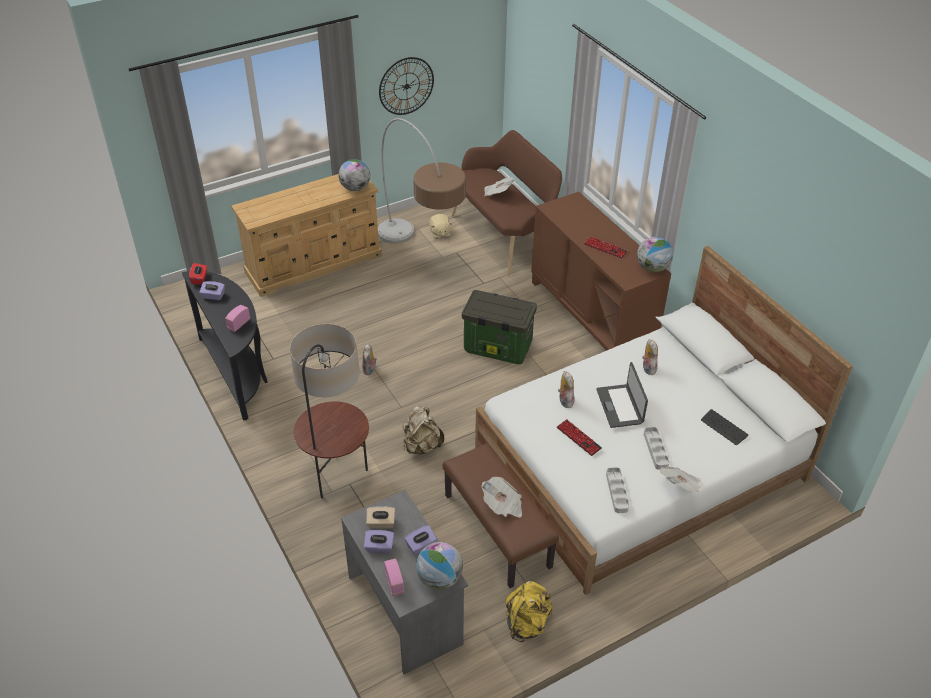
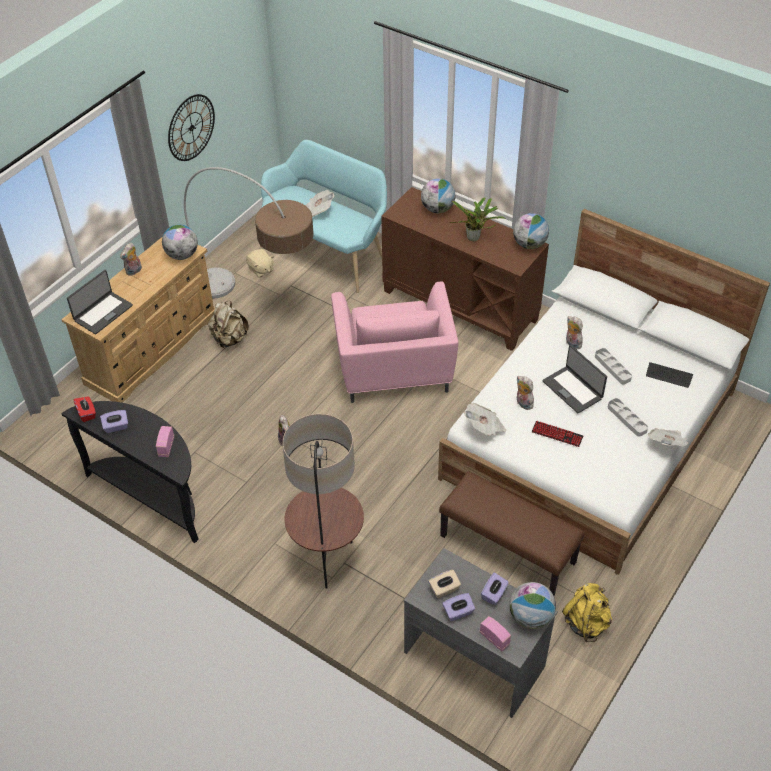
camera: 25 degrees left, 5 degrees up
(264, 210) = (102, 313): none -> laptop
(310, 188) = (134, 271): none -> plush toy
(421, 446) = (387, 497): beige backpack -> beige backpack (229, 339)
(496, 348) = (394, 371): storage box -> pink armchair
(502, 505) = (522, 525): newspaper -> newspaper (484, 427)
(504, 236) = (327, 251): brown bench -> turquoise bench
(589, 215) = (437, 209): none -> globe
(605, 248) = (475, 238): keyboard -> potted plant
(617, 492) = (619, 471): grey tray -> grey tray (612, 368)

